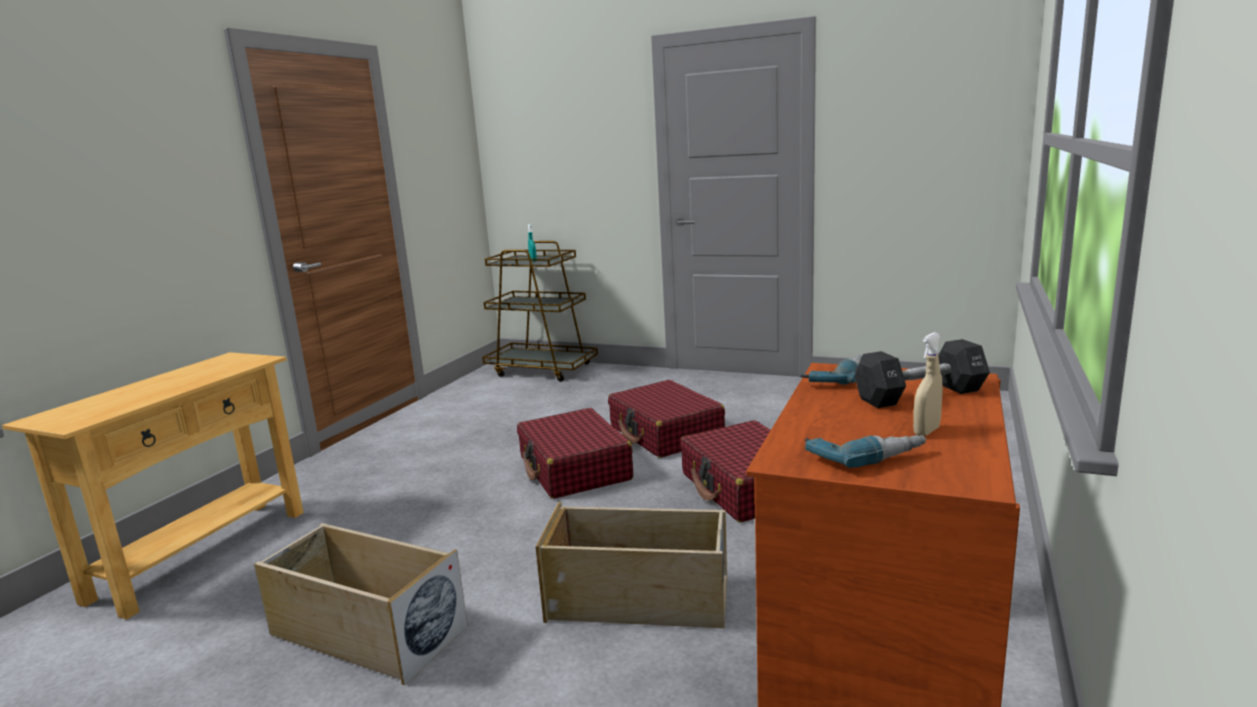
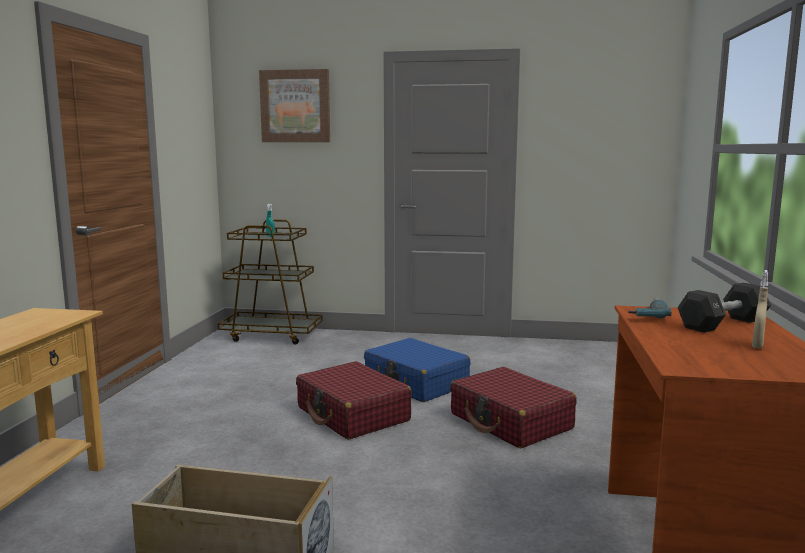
camera: 15 degrees left, 5 degrees down
(558, 109) = (295, 106): none -> picture
(640, 599) = (475, 513): beige storage box -> none
(666, 433) = (416, 383): red suitcase -> blue suitcase
(864, 455) = (734, 361): power drill -> none

